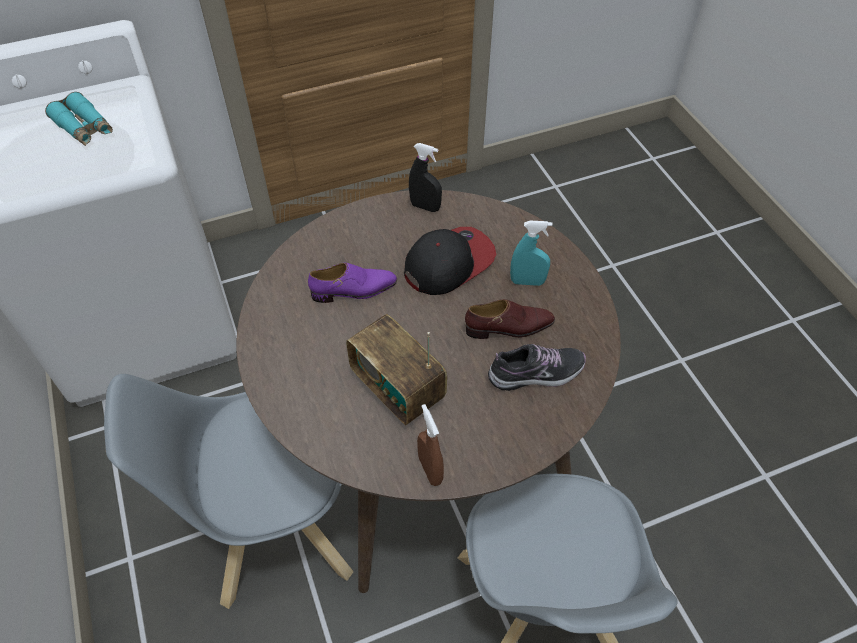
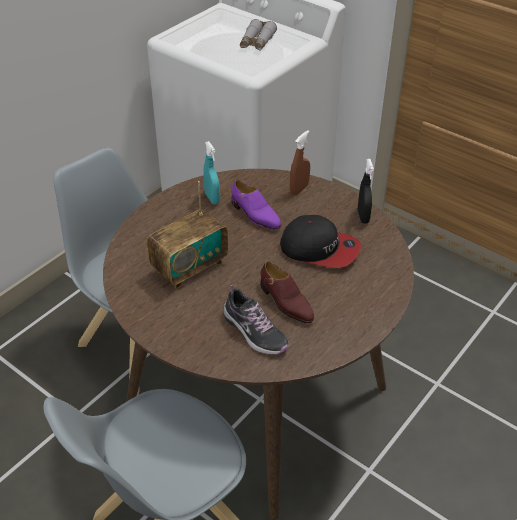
camera: 60 degrees right, 10 degrees down
(84, 128) = (257, 42): turquoise binoculars -> grey binoculars
(397, 389) = (189, 267): radio -> radio turned 150 degrees counterclockwise
(430, 470) = (136, 307): brown spray bottle -> brown spray bottle (299, 189)
(527, 282) = (339, 296): turquoise spray bottle -> turquoise spray bottle (212, 198)

